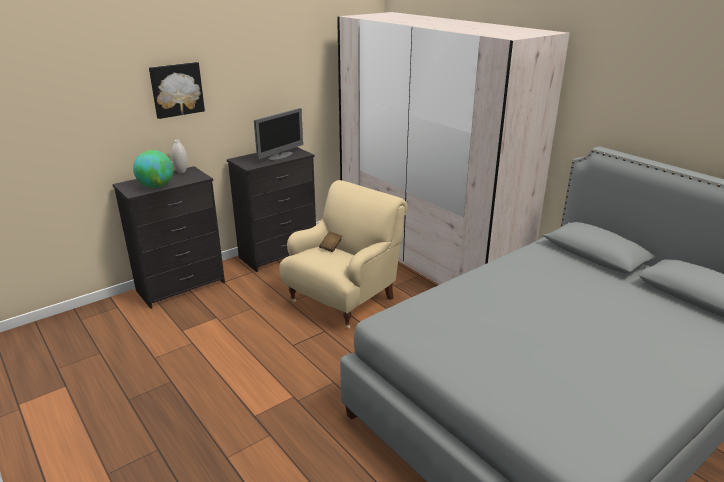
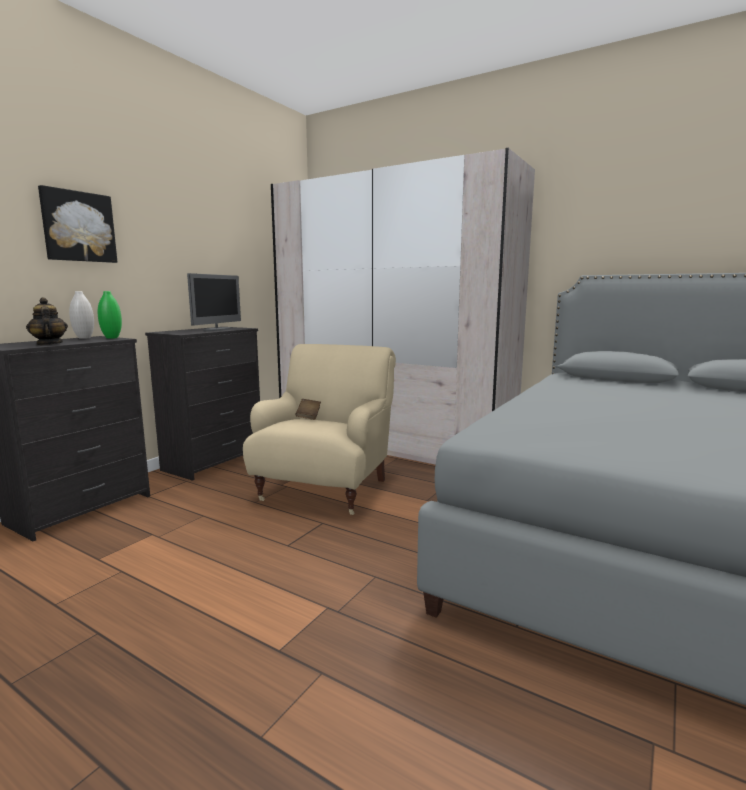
camera: 20 degrees left, 15 degrees down
(156, 186) = (49, 344): globe -> teapot
(198, 174) = (112, 338): none -> green vase

